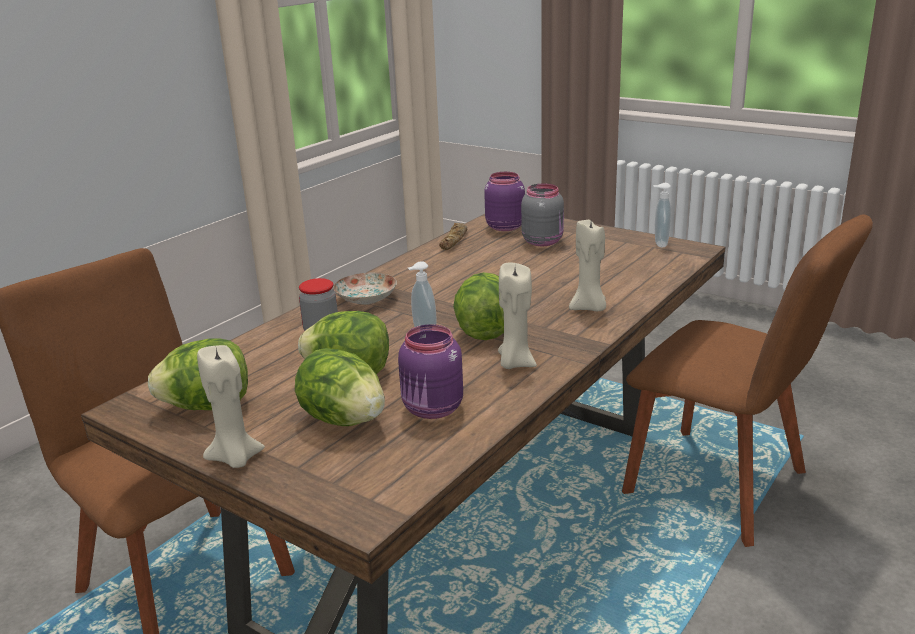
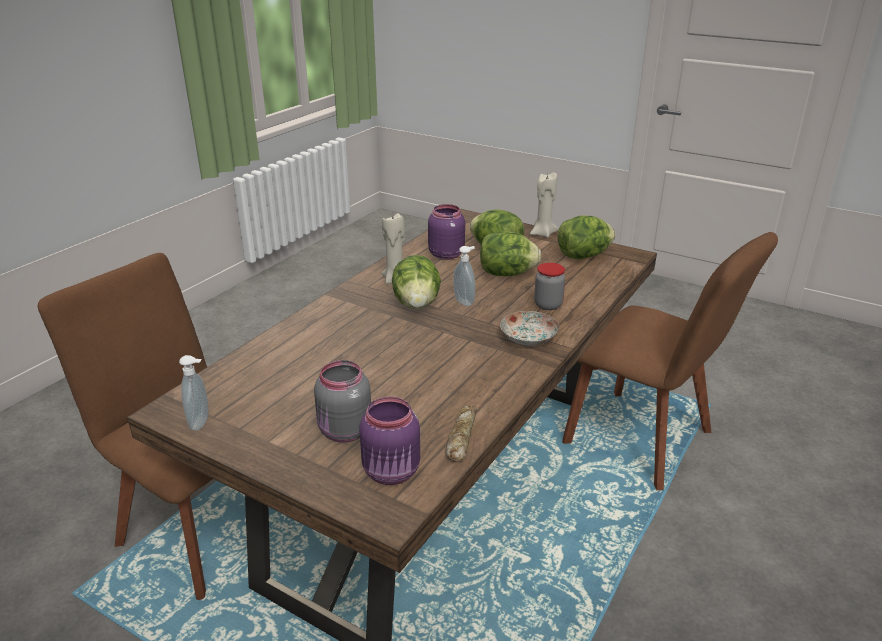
camera: 175 degrees right, 5 degrees up
(589, 308) = (327, 326): beige candle -> none

